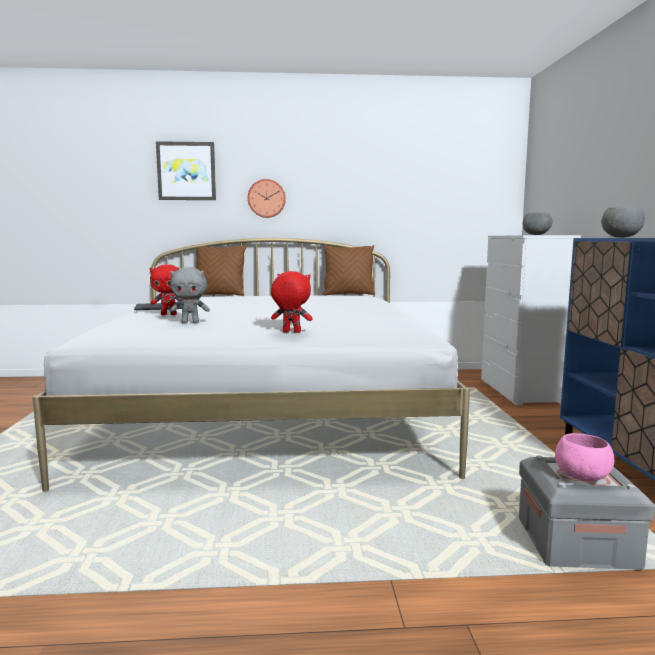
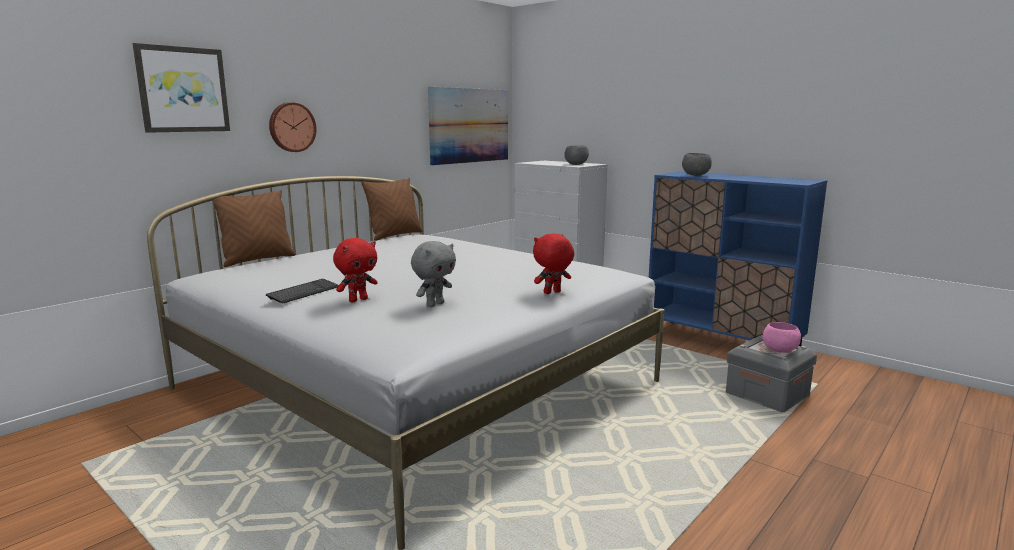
camera: 45 degrees left, 5 degrees up
(459, 200) = (469, 125): none -> picture

